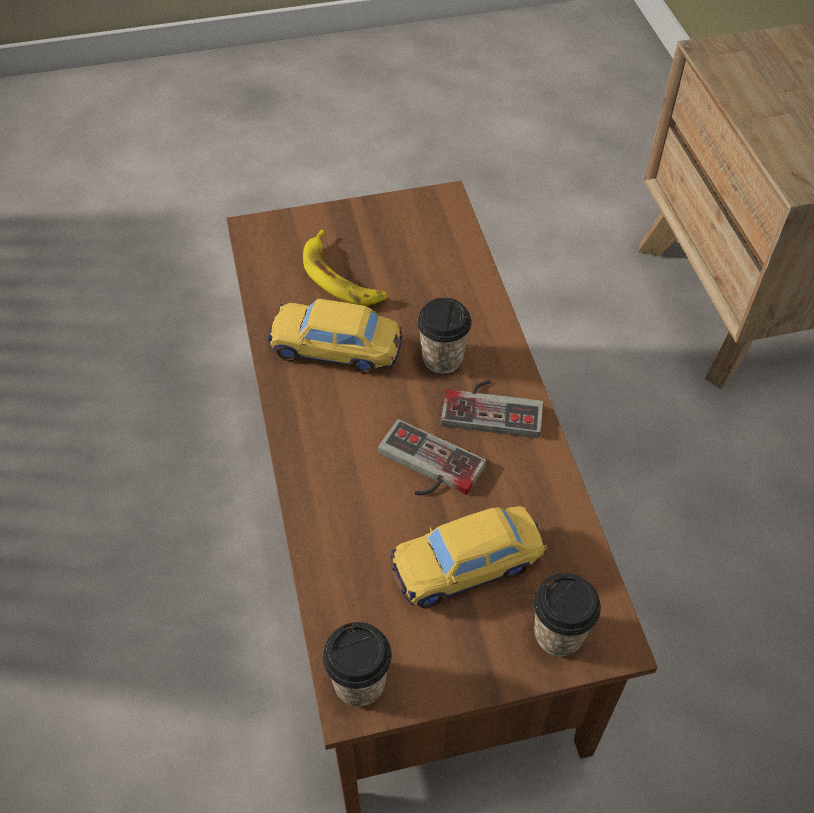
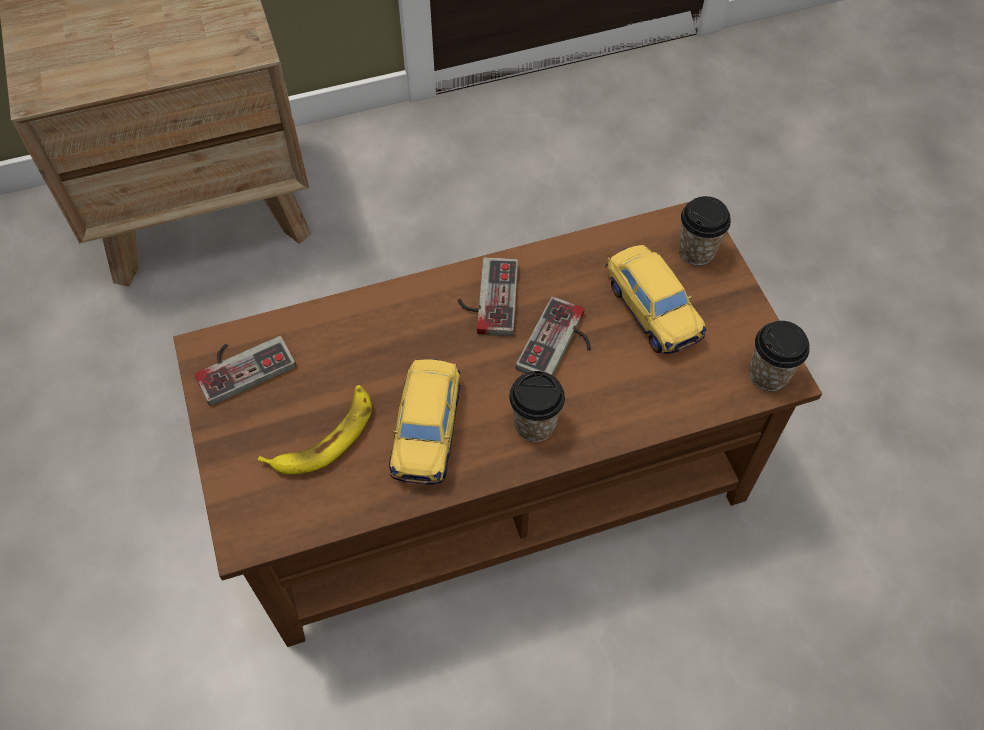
camera: 95 degrees left, 5 degrees up
(426, 223) = (242, 364): none -> game controller
(442, 358) = (433, 338): cup -> cup (534, 424)

